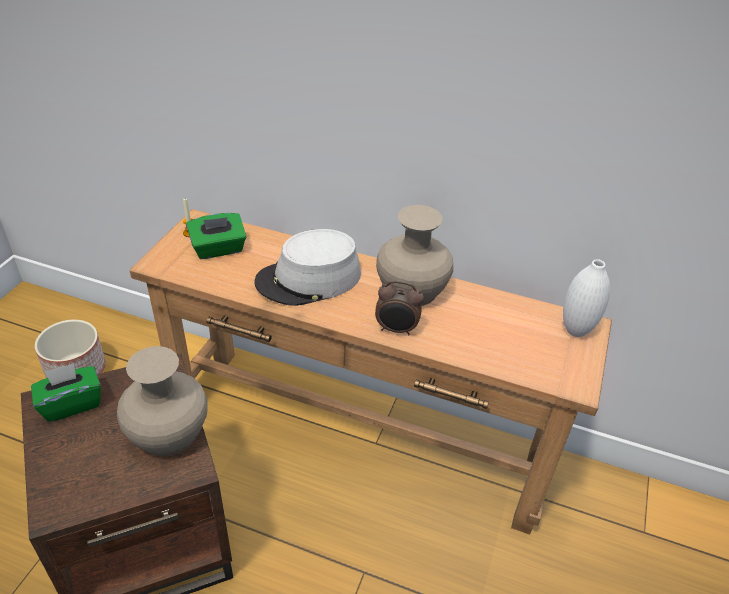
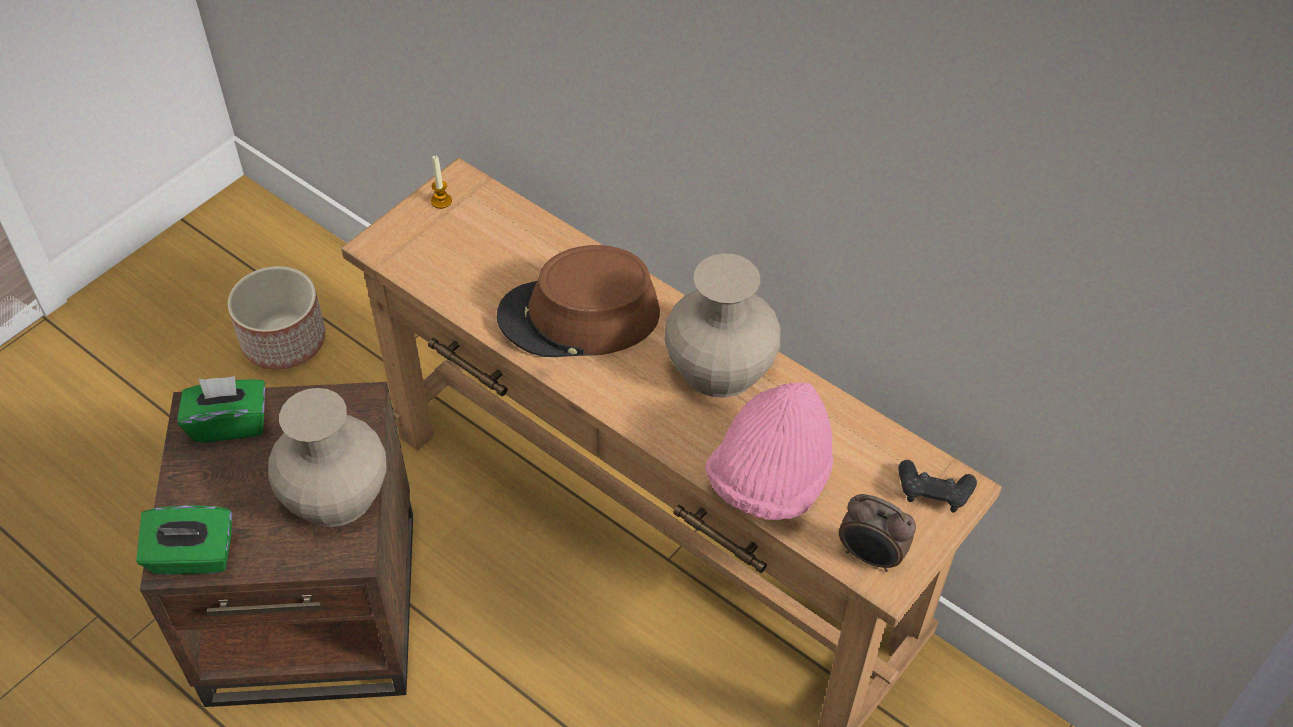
camera: 20 degrees right, 10 degrees up
(218, 249) = (471, 238): green tissue box -> green tissue box (193, 557)
(309, 279) = (579, 316): grey hat -> brown hat
(396, 330) = (668, 428): alarm clock -> alarm clock (870, 557)
(476, 346) = (770, 480): none -> pink hat
(576, 330) = (933, 492): white vase -> black game controller

